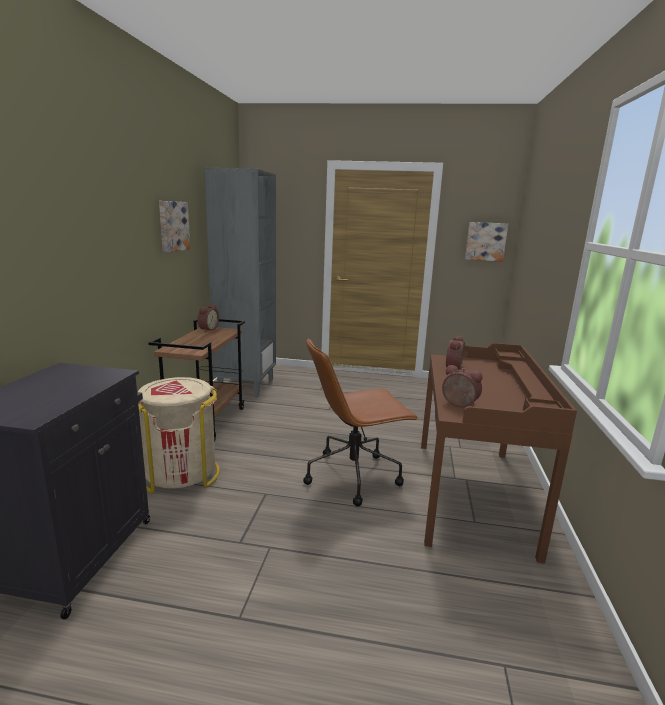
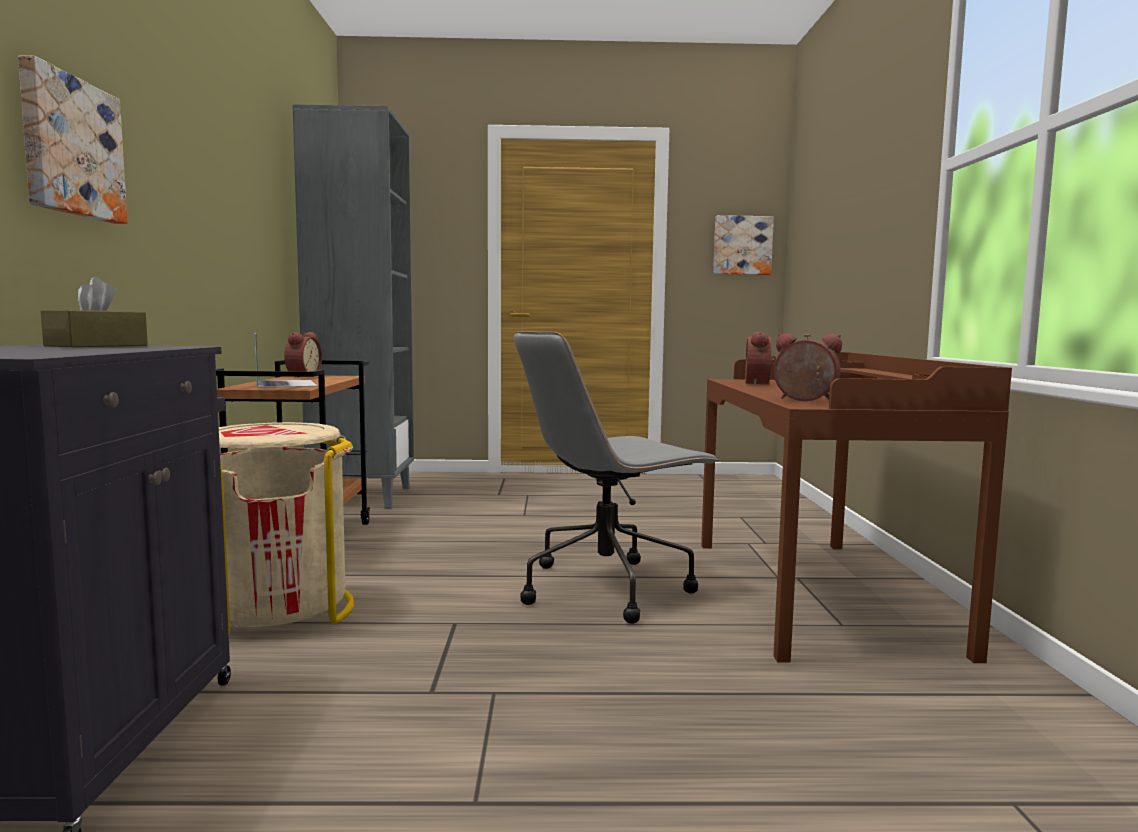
camera: 10 degrees left, 10 degrees down
(79, 374) = (97, 345): none -> brown tissue box
(172, 226) = (243, 182): picture -> picture (69, 147)
(193, 343) = (285, 384): none -> laptop
(354, 475) = (607, 587): brown office chair -> grey office chair

